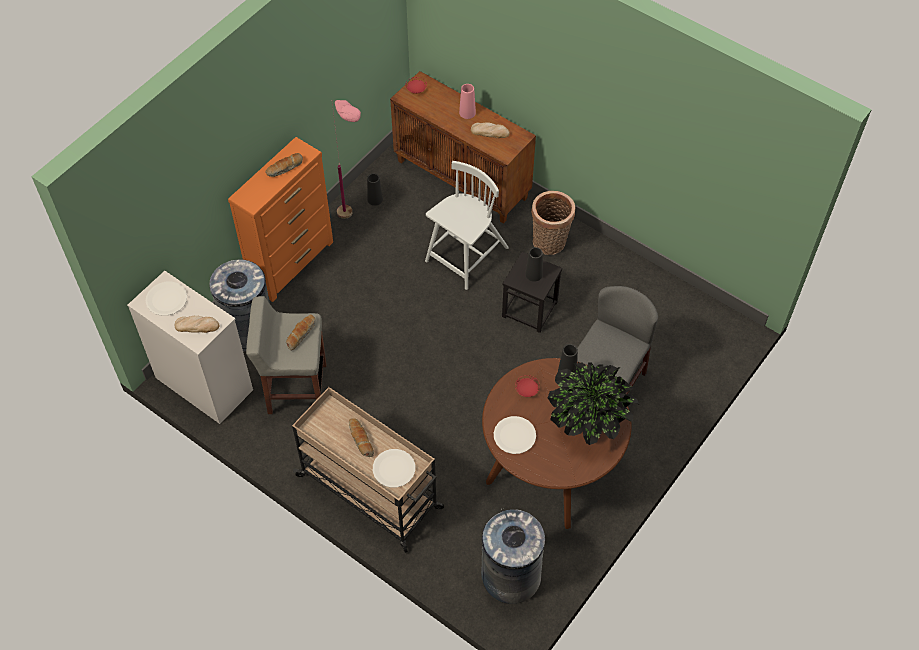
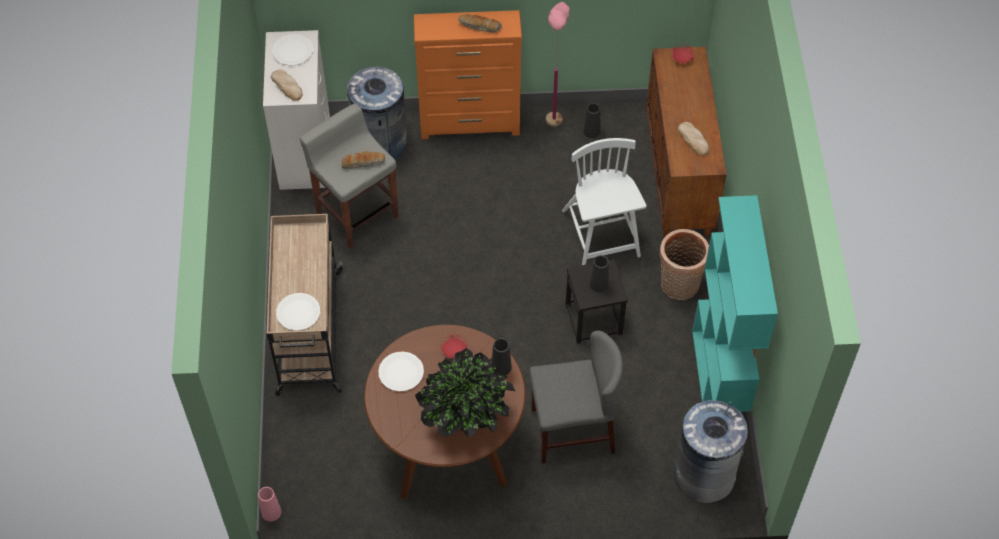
camera: 50 degrees right, 0 degrees up
(360, 440) = (304, 271): bread -> none
(466, 256) = (601, 235): white chair -> white chair turned 105 degrees counterclockwise
(467, 112) = (697, 110): pink vase -> pink vase (271, 512)
(510, 576) = (320, 485): grey trash can -> grey trash can (704, 474)
(644, 278) = (717, 384): none -> turquoise bookcase

